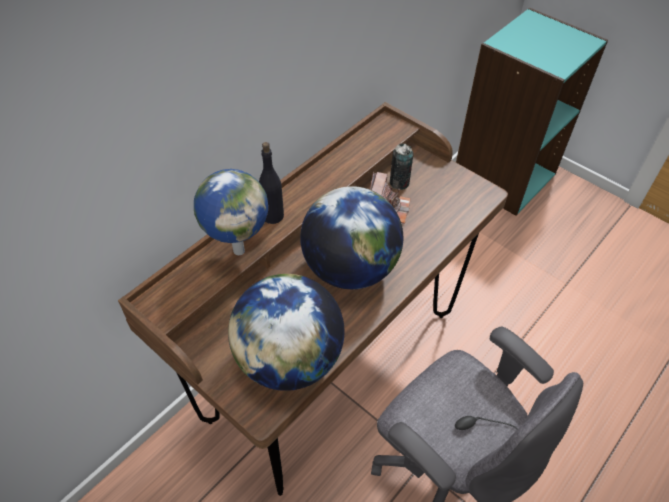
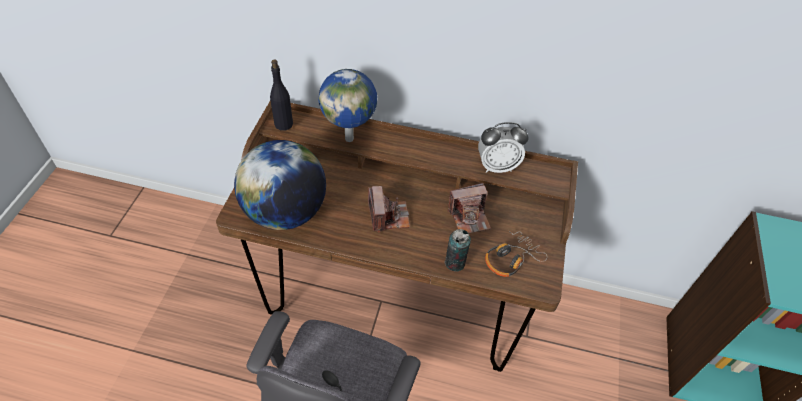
camera: 60 degrees right, 0 degrees up
(272, 216) = (394, 143): black bottle -> black bottle (283, 124)
(350, 269) = (388, 216): globe -> camera
(355, 155) = (497, 166): none -> alarm clock
(399, 183) = (505, 215): can -> can (455, 263)
(449, 201) = (511, 258): none -> headphones

